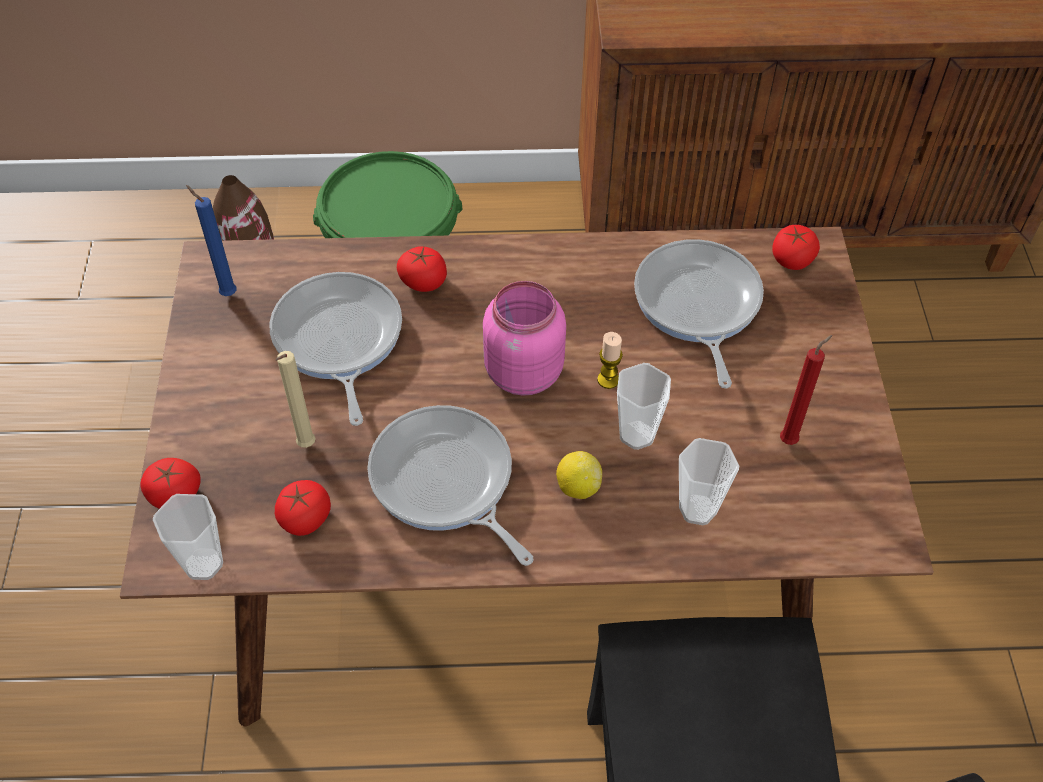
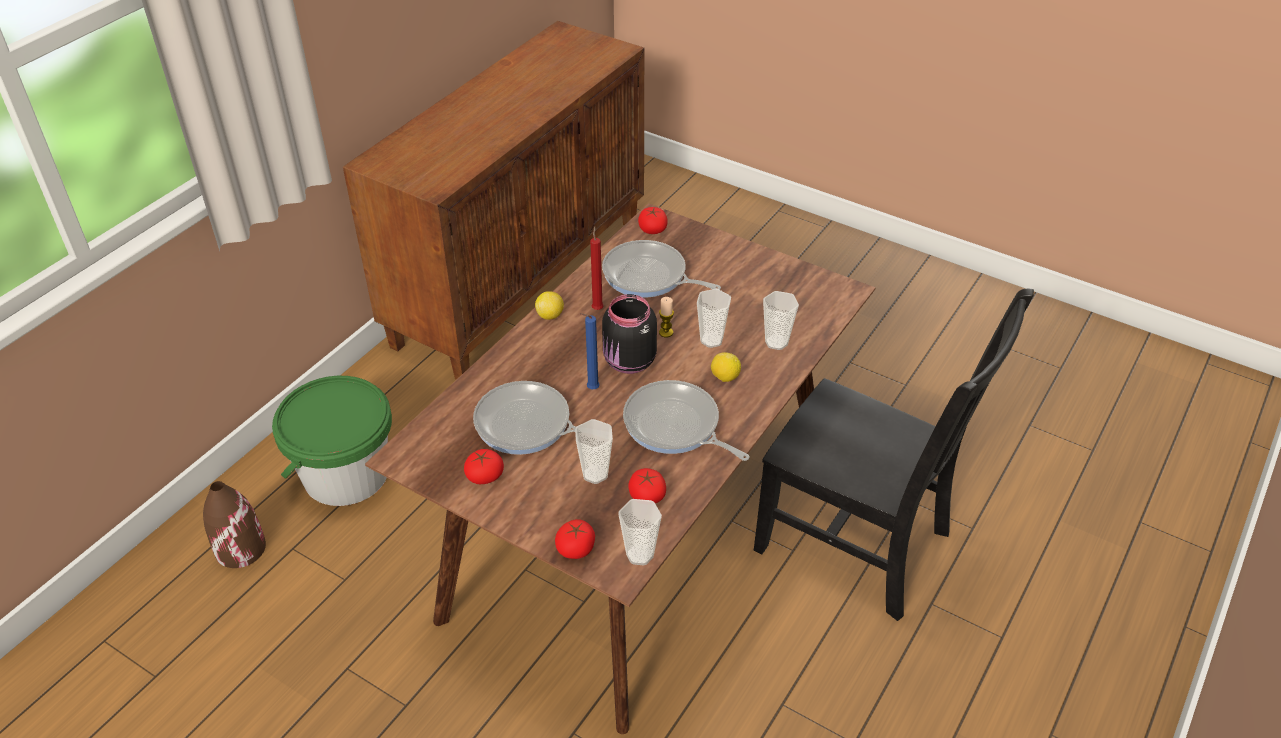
camera: 55 degrees left, 10 degrees down
(226, 293) = (435, 460): blue candle -> blue candle (591, 389)
(305, 447) = (595, 474): beige candle -> cup
(423, 281) = (520, 369): tomato -> tomato (484, 476)
(445, 482) = (675, 426): frying pan -> frying pan turned 45 degrees clockwise
(521, 373) = (629, 362): pink jar -> black jar
(537, 254) = (550, 315): none -> lemon
(790, 440) = (763, 290): red candle -> red candle (597, 308)

